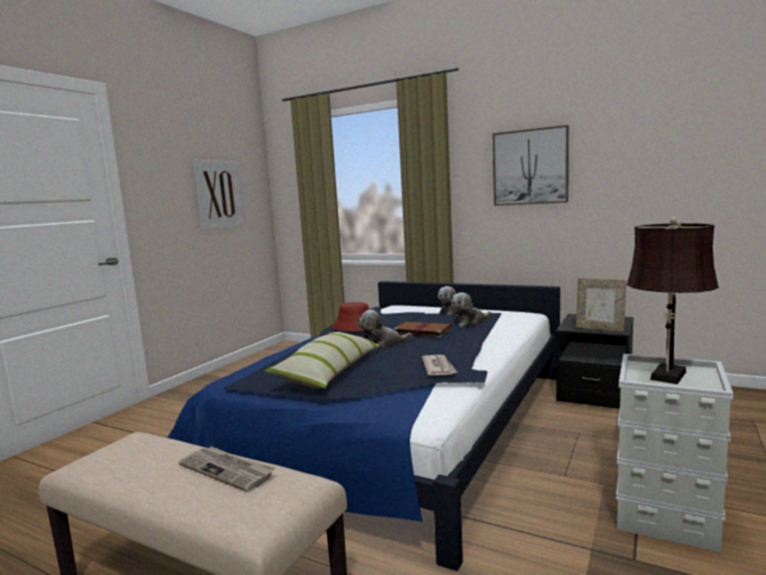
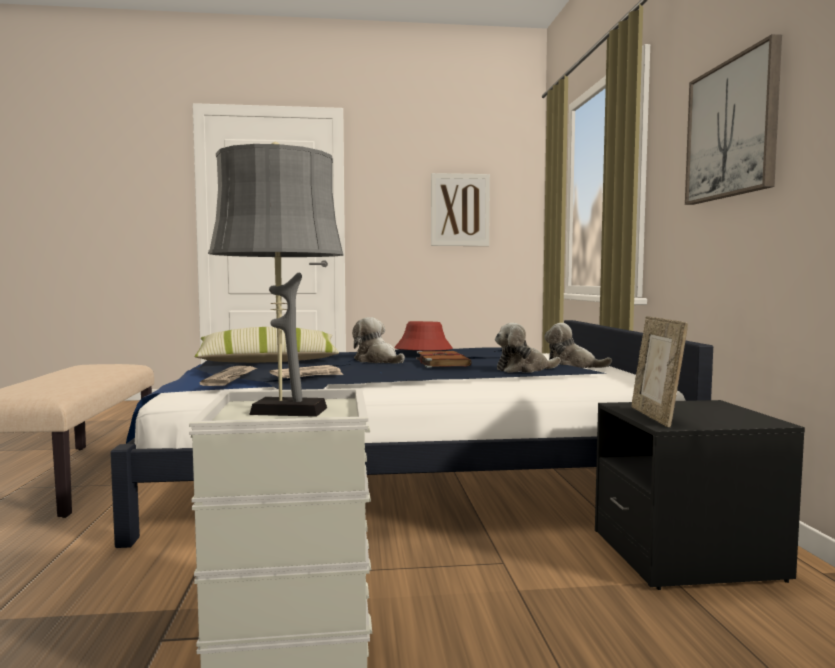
camera: 55 degrees right, 5 degrees down
(228, 470) = (68, 380): newspaper -> newspaper (231, 378)
(469, 322) = (523, 369): plush toy -> plush toy turned 45 degrees counterclockwise
(667, 377) = (281, 411): brown table lamp -> grey table lamp

